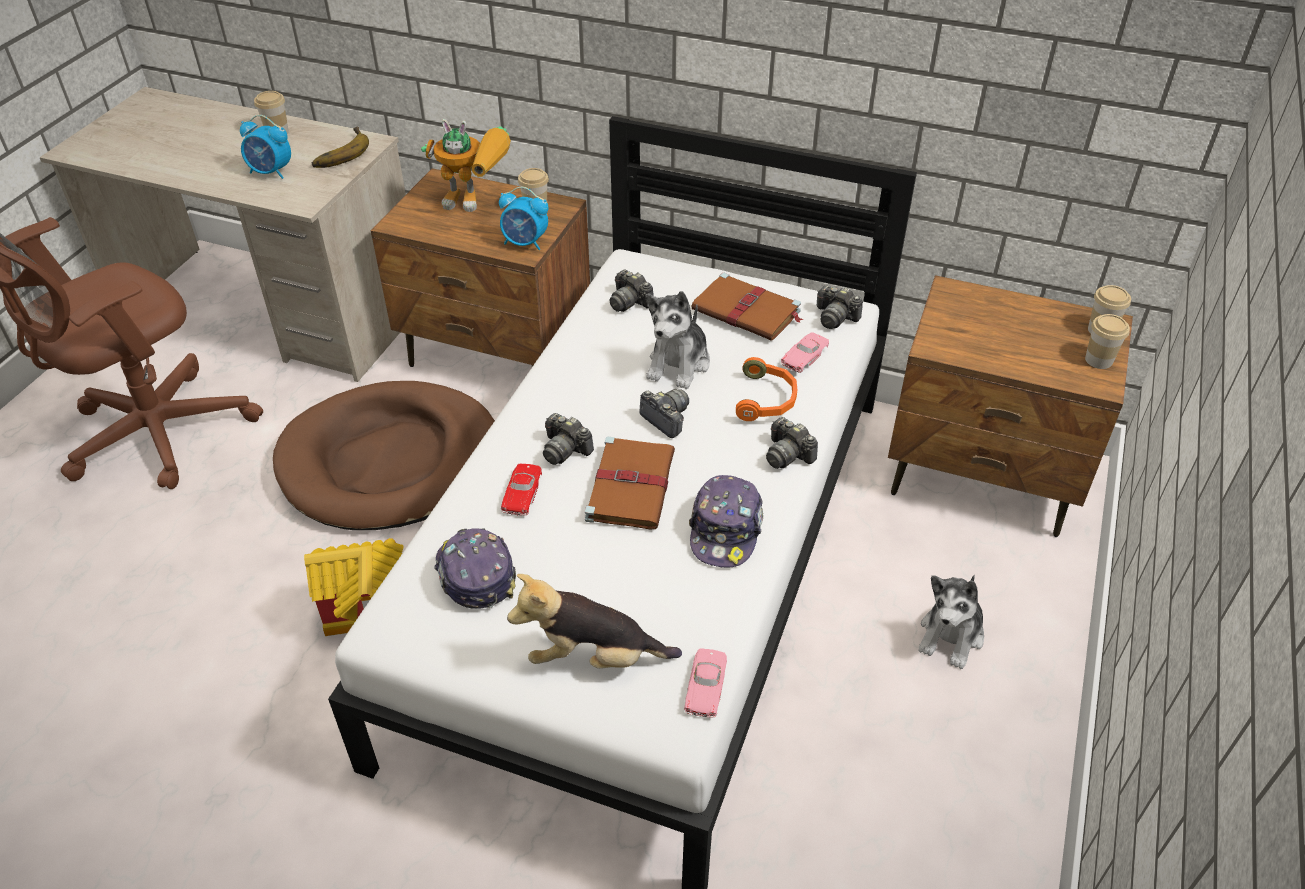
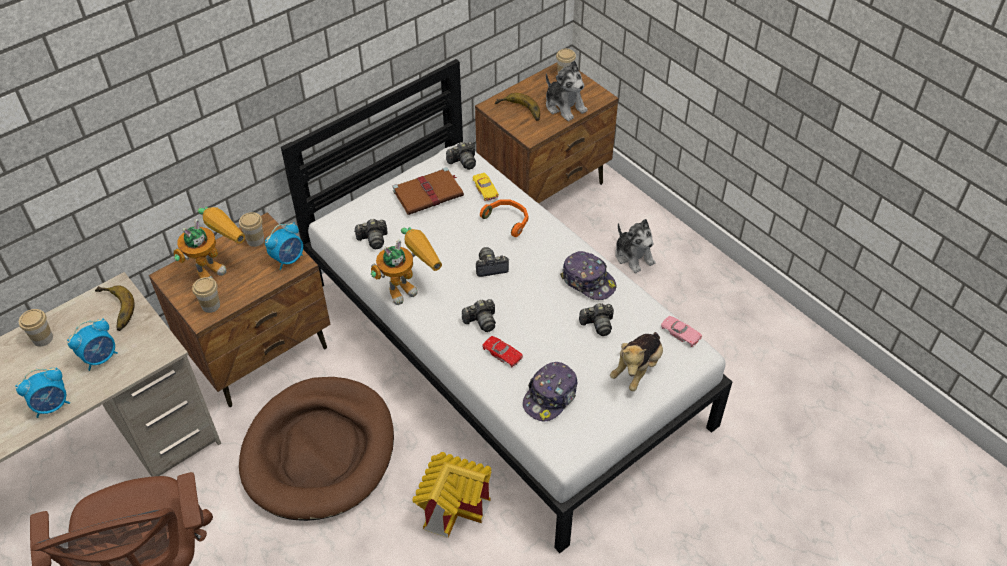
camera: 60 degrees left, 5 degrees up
(194, 172) = (52, 405): none -> alarm clock
(475, 574) = (550, 396): cap -> cap turned 60 degrees counterclockwise
(577, 361) = (409, 286): none -> toy robot
(631, 484) = (530, 304): brown book -> none
(679, 364) = (447, 243): plush toy -> plush toy (564, 106)
(787, 455) = (552, 232): camera -> camera (597, 324)
(804, 355) = (485, 189): pink toy car -> yellow toy car
(969, 317) = (519, 111): none -> banana
(1098, 360) = (584, 88): cup -> cup (211, 305)

